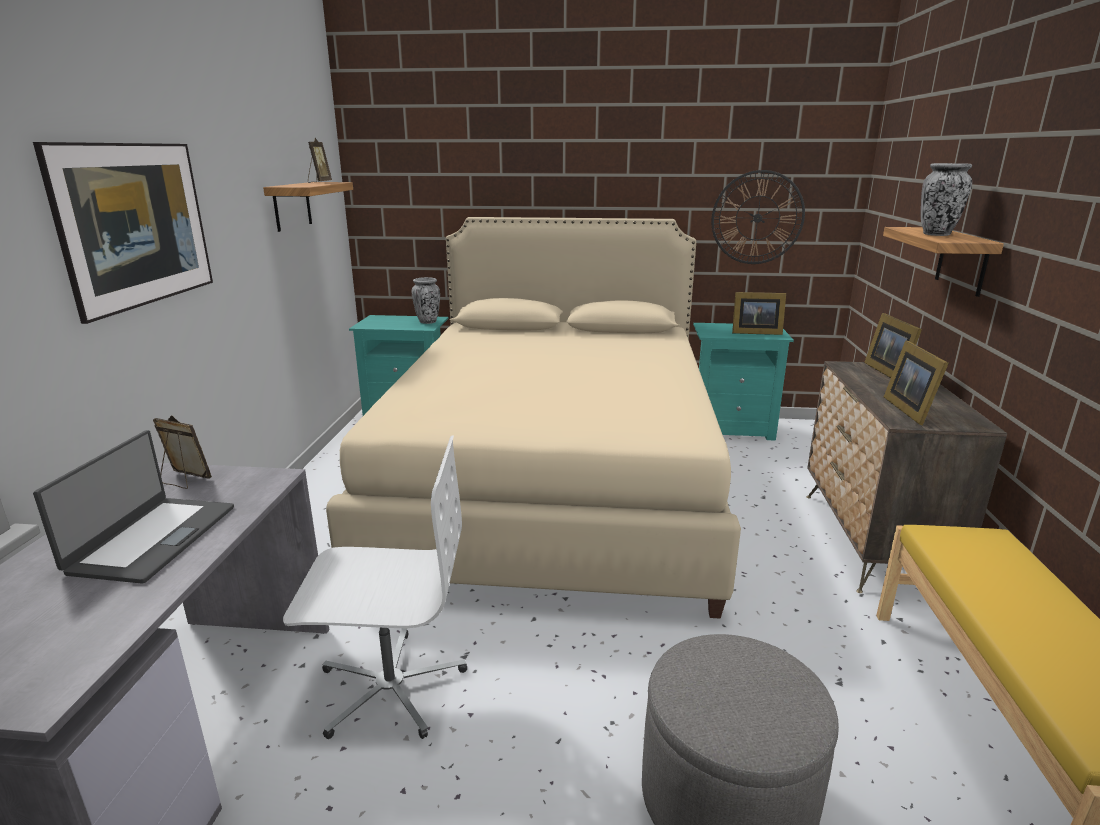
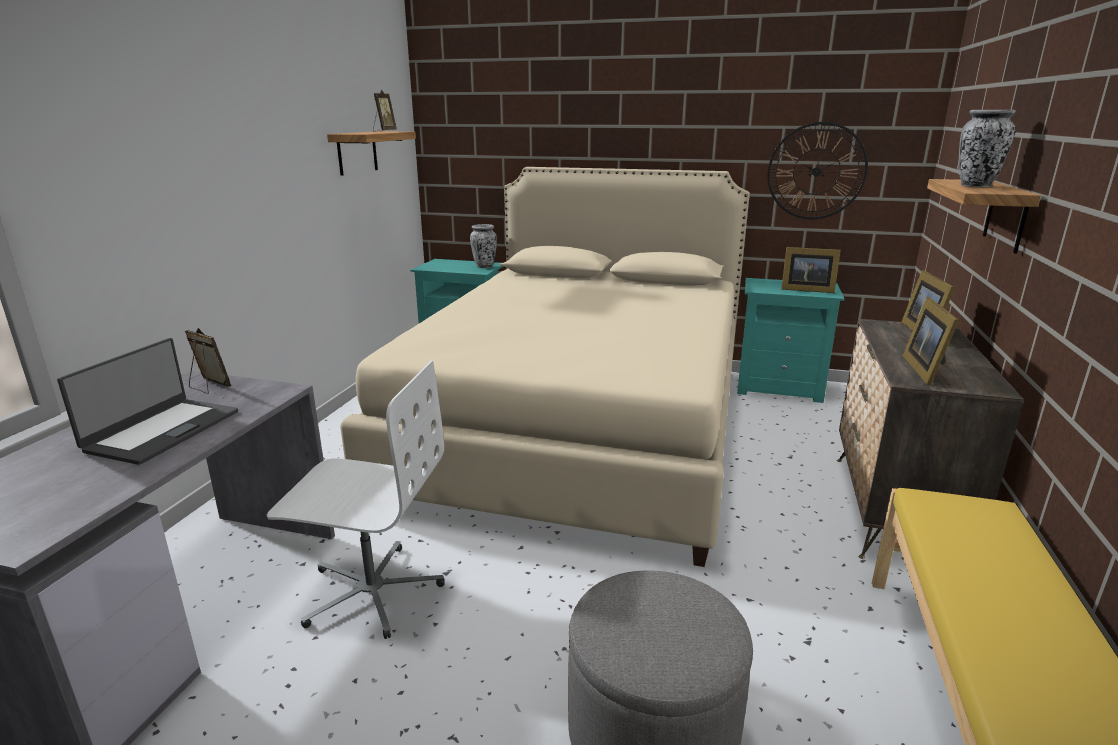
camera: 10 degrees right, 0 degrees up
(145, 263) = (201, 197): picture -> none

